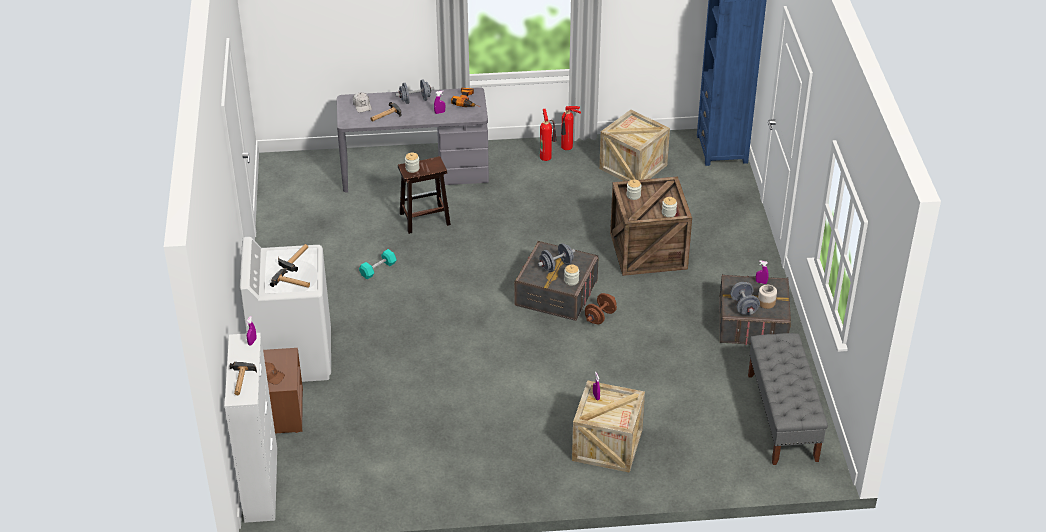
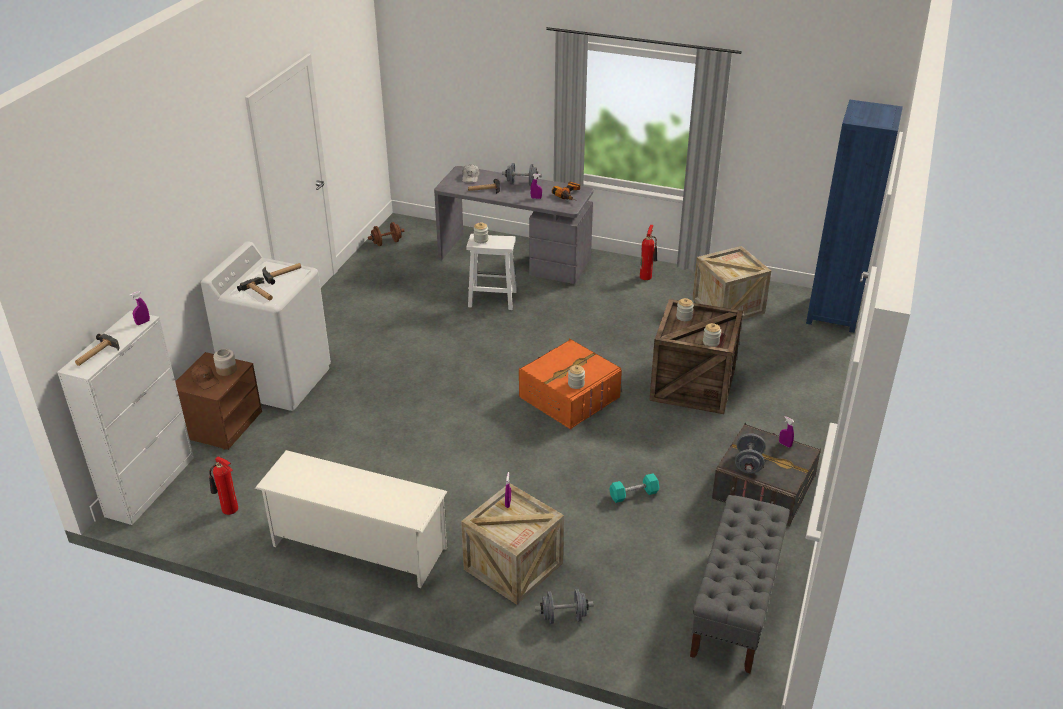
camera: 25 degrees right, 5 degrees down
(378, 269) = (416, 329): turquoise dumbbell -> turquoise dumbbell (633, 494)
(424, 219) = (491, 299): brown stool -> white stool
(477, 472) = (358, 547): none -> white shoe rack
(556, 266) = (570, 366): grey dumbbell -> grey dumbbell (564, 616)
(556, 293) = (569, 397): grey storage box -> orange storage box
(567, 147) = (673, 274): fire extinguisher -> fire extinguisher (229, 510)
(600, 317) = (598, 433): brown dumbbell -> brown dumbbell (387, 242)
(766, 303) = (777, 467): jar -> jar (226, 370)

